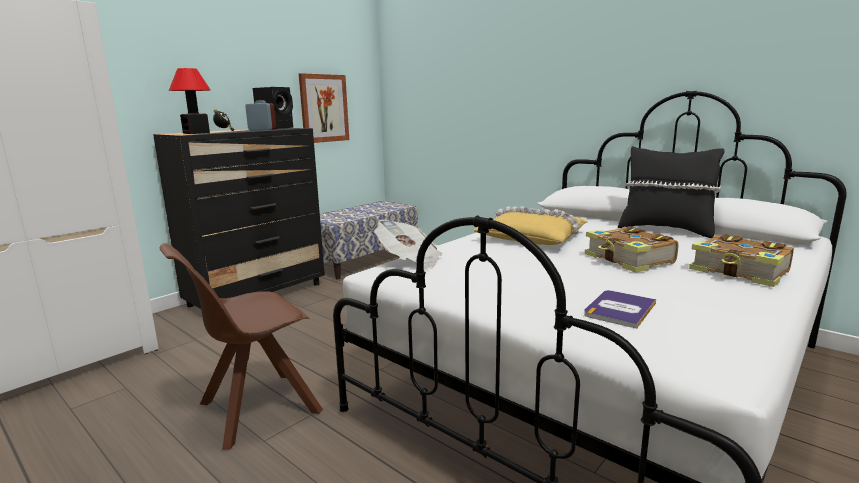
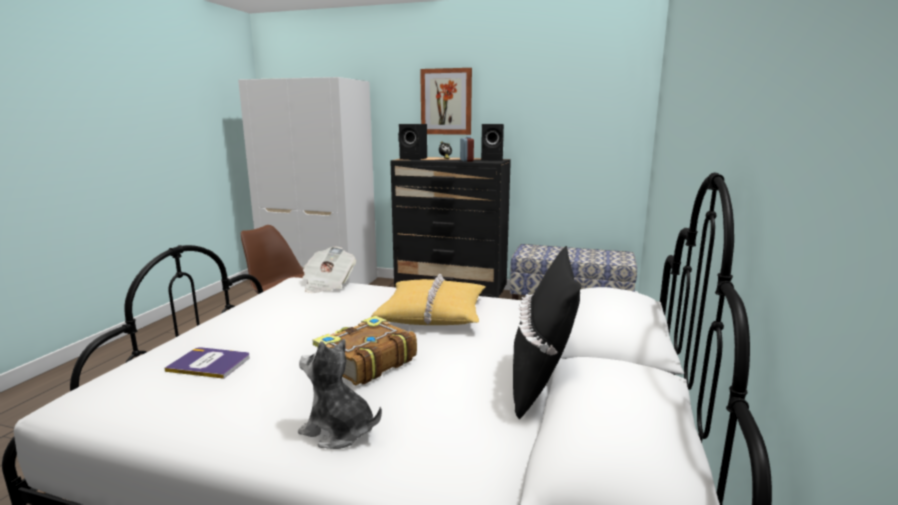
camera: 65 degrees right, 0 degrees up
(196, 133) = (414, 159): table lamp -> black speaker
(324, 108) = (567, 143): picture -> picture (446, 102)
(740, 272) = (338, 431): book -> plush toy

